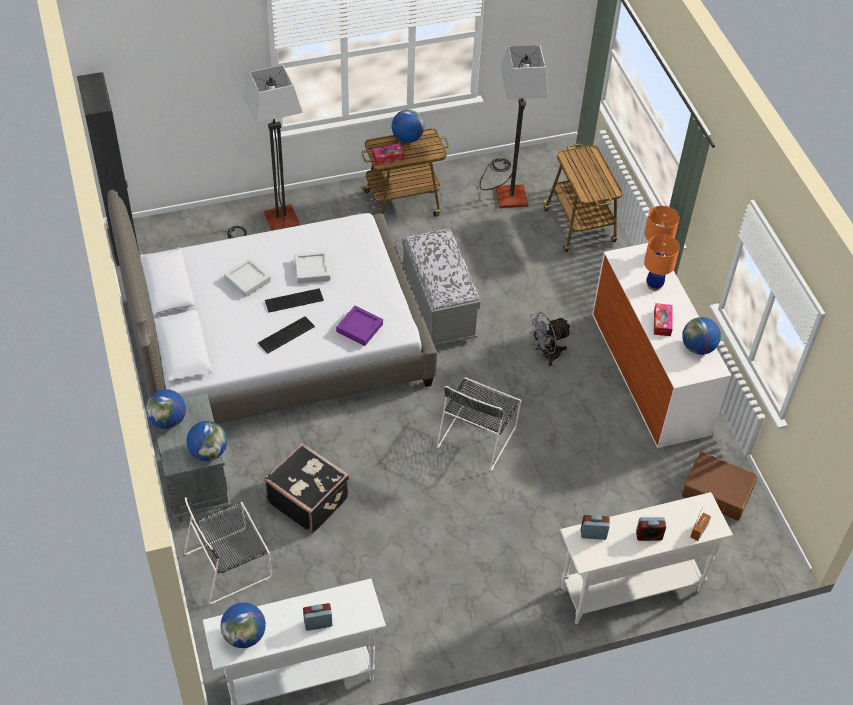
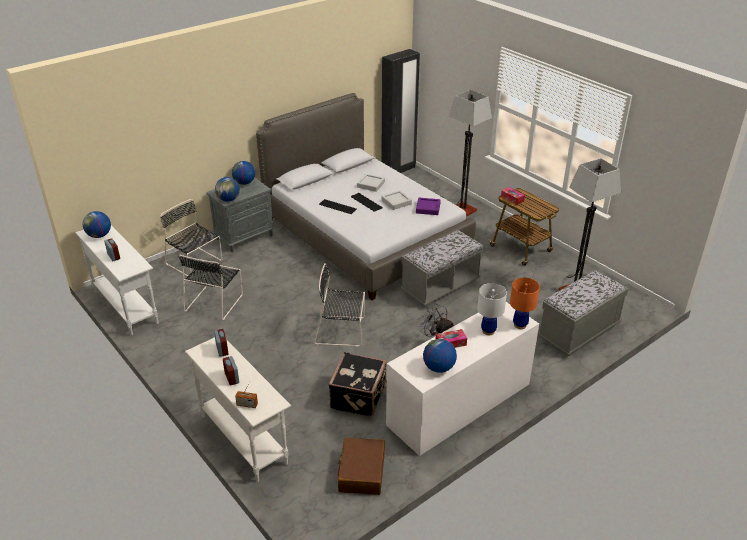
camera: 70 degrees right, 15 degrees down
(308, 499) = (253, 277): black suitcase -> black suitcase (359, 397)
(345, 560) = (215, 302): none -> black chair
(359, 328) = (360, 228): purple tray -> purple tray (428, 208)
(407, 138) = (538, 201): globe -> none
(580, 227) = (578, 332): cart -> grey bench
(654, 285) = (488, 331): orange table lamp -> white table lamp

